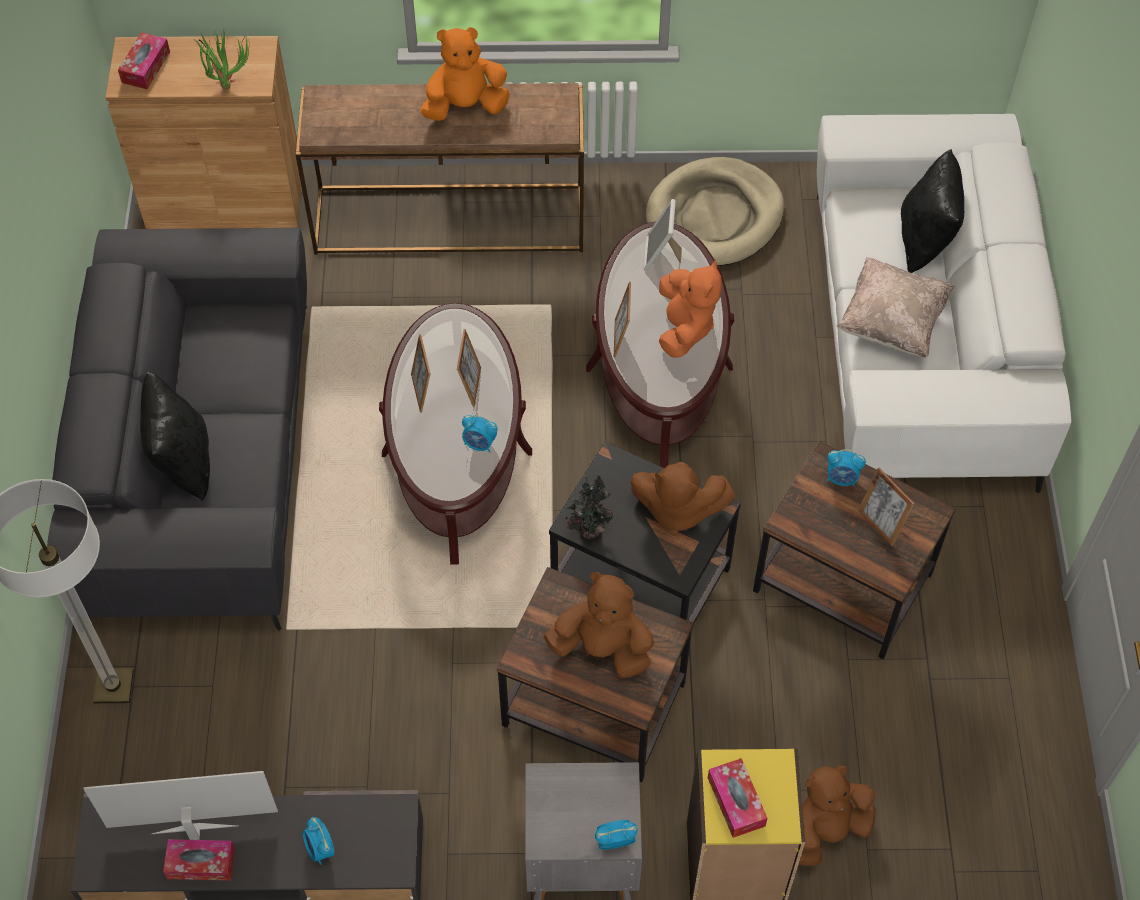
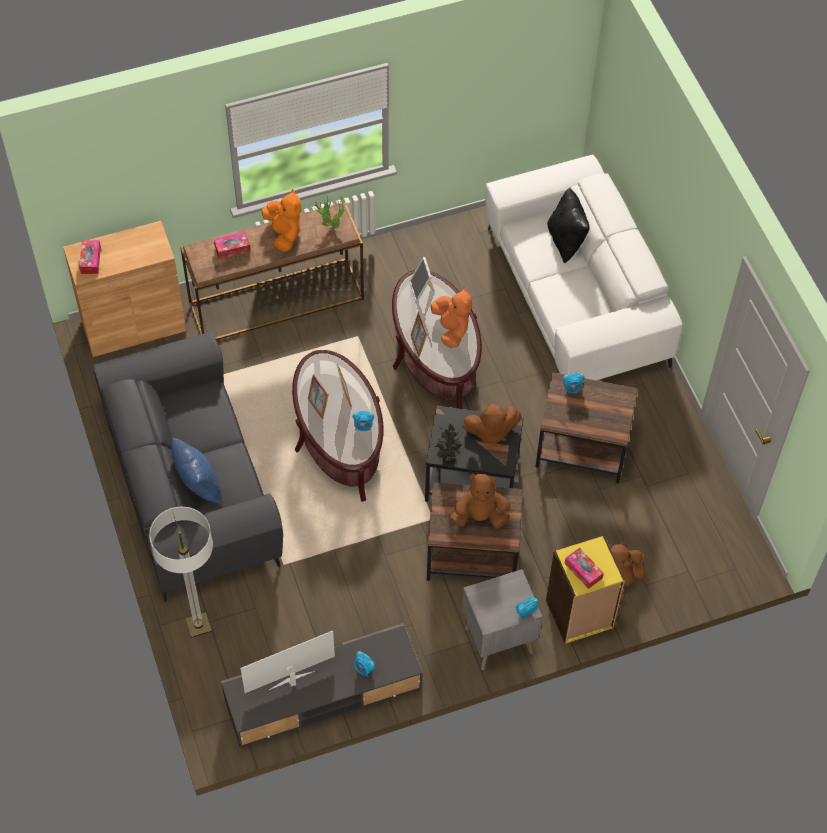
camera: 20 degrees left, 0 degrees up
(183, 461) = (198, 485): black pillow -> blue pillow
(201, 863) = (302, 696): tissue box -> tissue box (232, 248)
(227, 82) = (144, 257): potted plant -> potted plant (330, 225)
(465, 106) = (284, 233): orange plush toy -> orange plush toy turned 105 degrees clockwise
(714, 216) = (432, 257): beige dog bed -> none
(880, 524) = (601, 408): picture frame -> none
(891, 322) = (565, 294): beige pillow -> none

